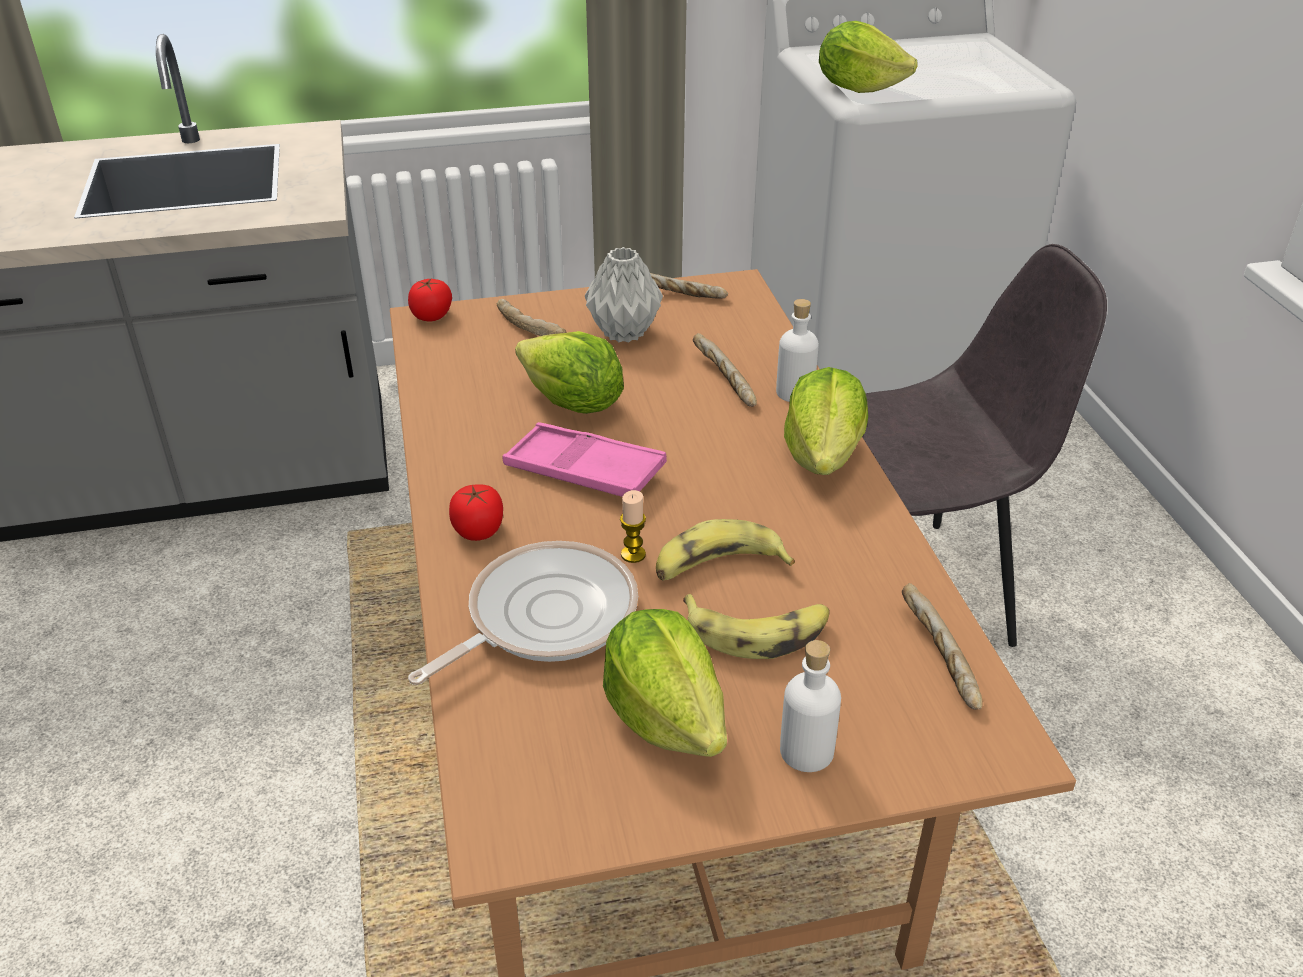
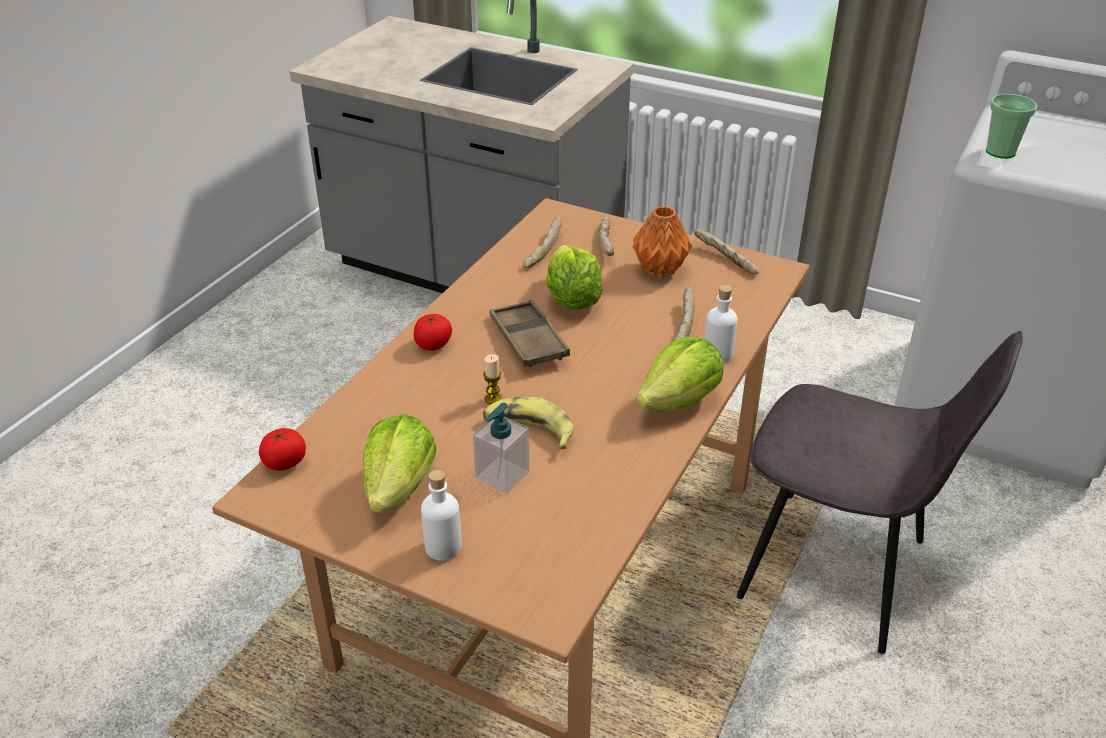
camera: 40 degrees right, 0 degrees up
(431, 316) = (561, 212): tomato -> tomato (285, 463)
(543, 616) = (407, 405): frying pan -> none
(584, 470) = (528, 340): pink tray -> brown tray
(623, 332) = (660, 269): grey vase -> orange vase
(758, 632) = (502, 475): banana -> soap dispenser
(859, 88) = (1000, 152): lettuce -> cup
(937, 657) = (581, 547): bread -> bread (542, 250)

